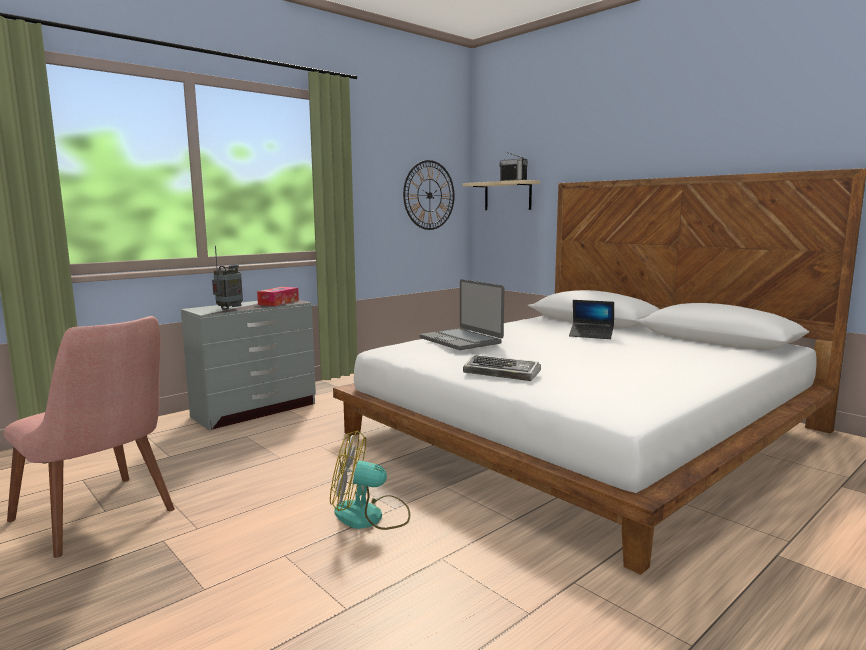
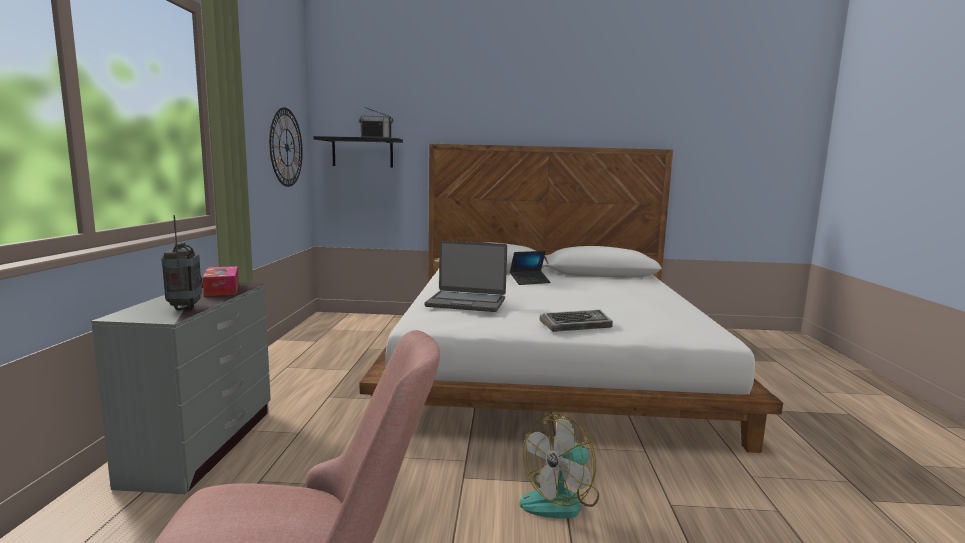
camera: 45 degrees left, 0 degrees up
(507, 196) = (362, 152): beige shelf -> black shelf

